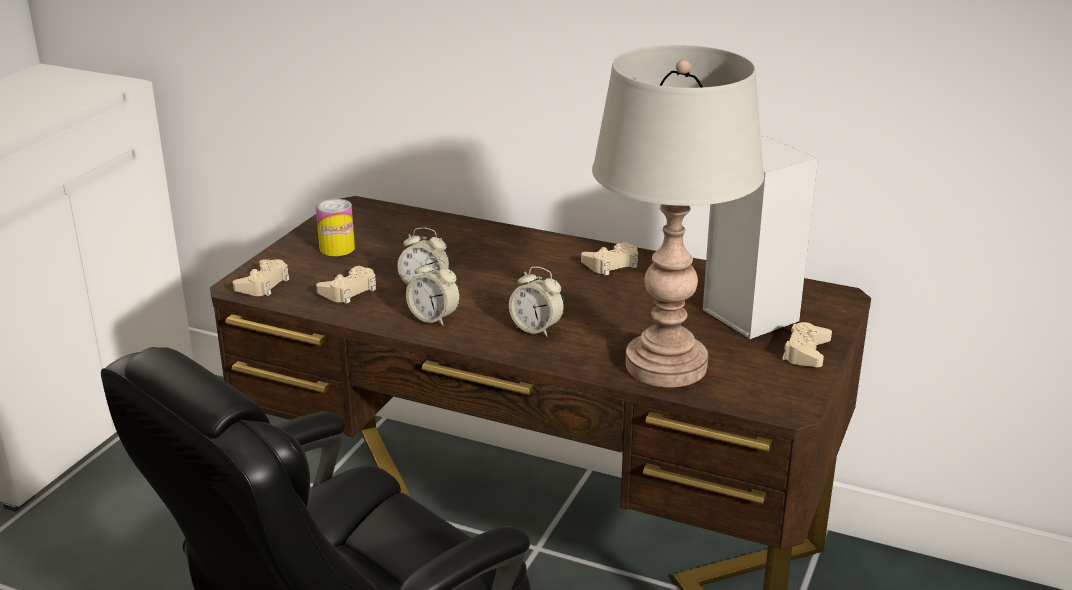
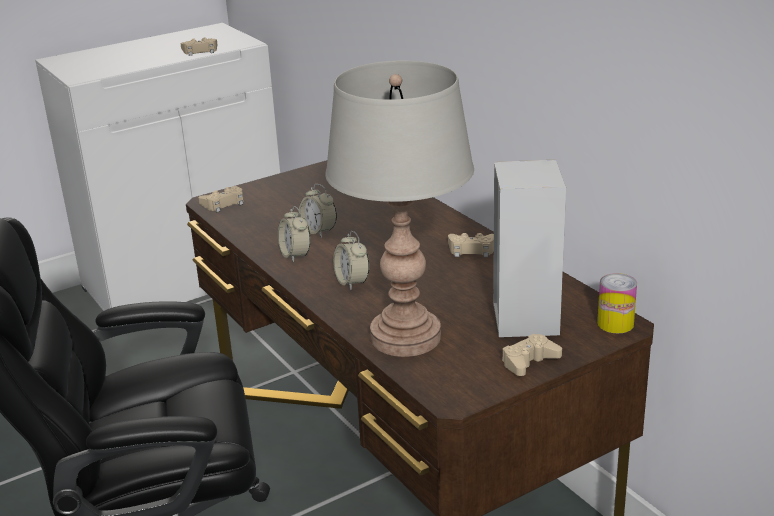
camera: 35 degrees right, 0 degrees up
(337, 248) = (299, 190): can -> can (615, 323)
(349, 291) = (268, 222): beige game controller -> beige game controller (200, 51)

